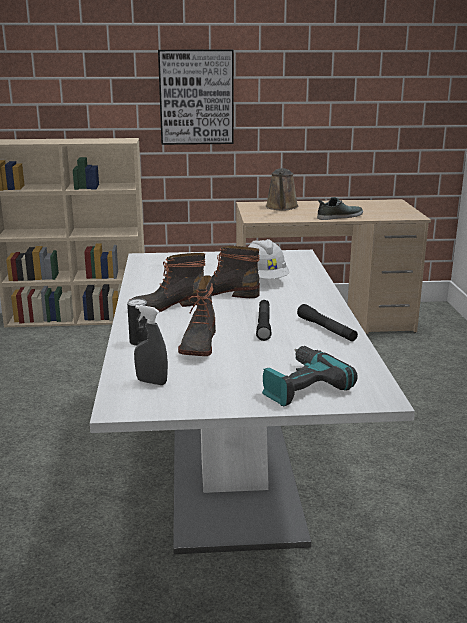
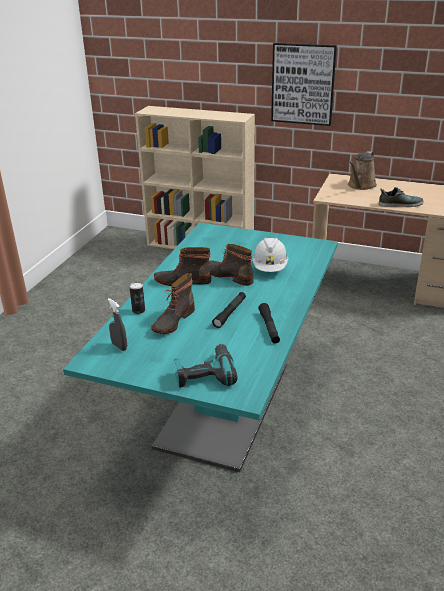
camera: 25 degrees right, 10 degrees up
(233, 476) = (224, 404): white dining table -> turquoise dining table

